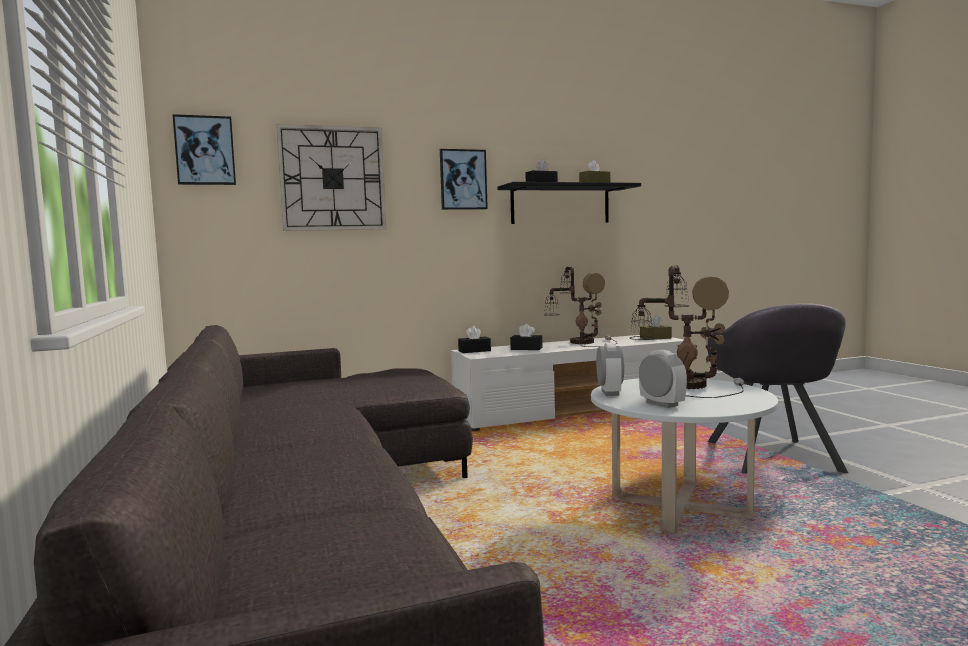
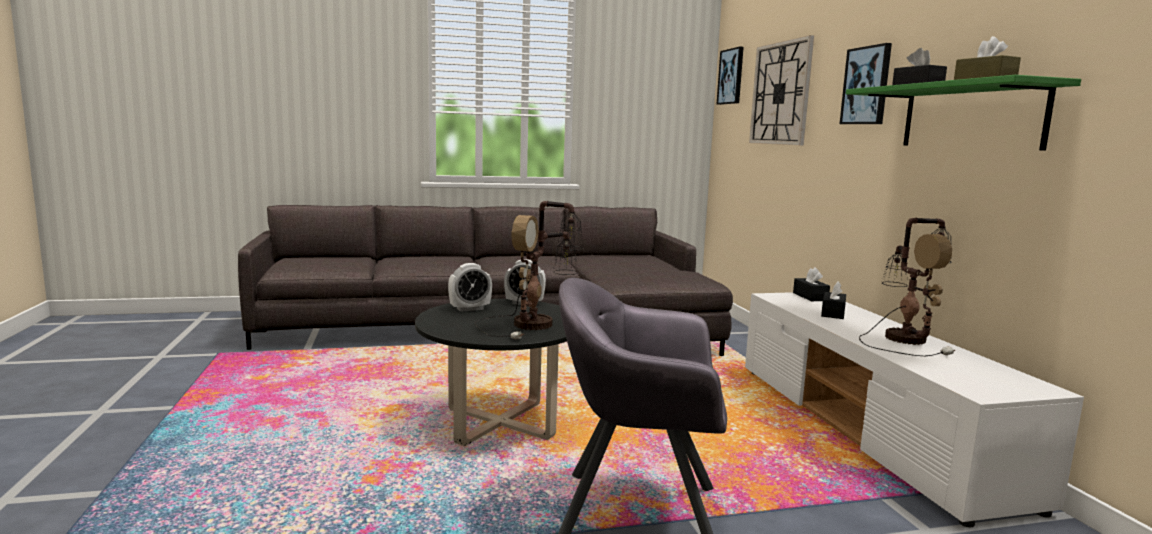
camera: 95 degrees right, 5 degrees up
(560, 205) = (970, 117): black shelf -> green shelf
(655, 338) = (994, 385): brown tissue box -> none
(680, 508) = (500, 423): white coffee table -> black coffee table

